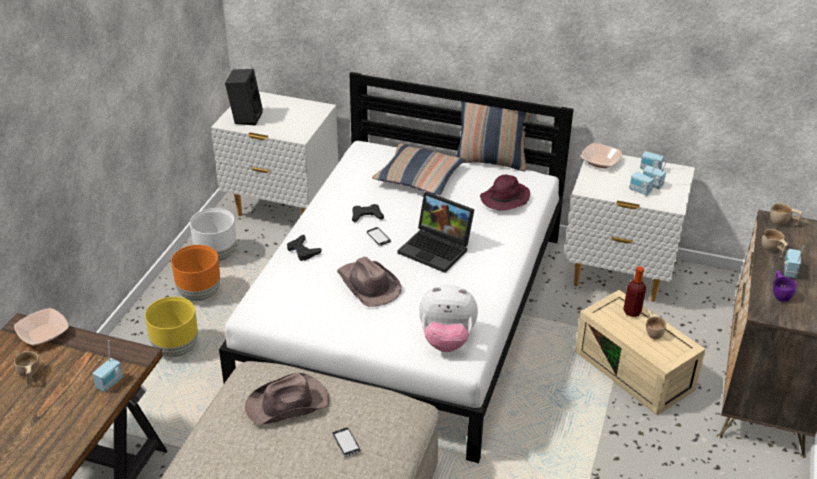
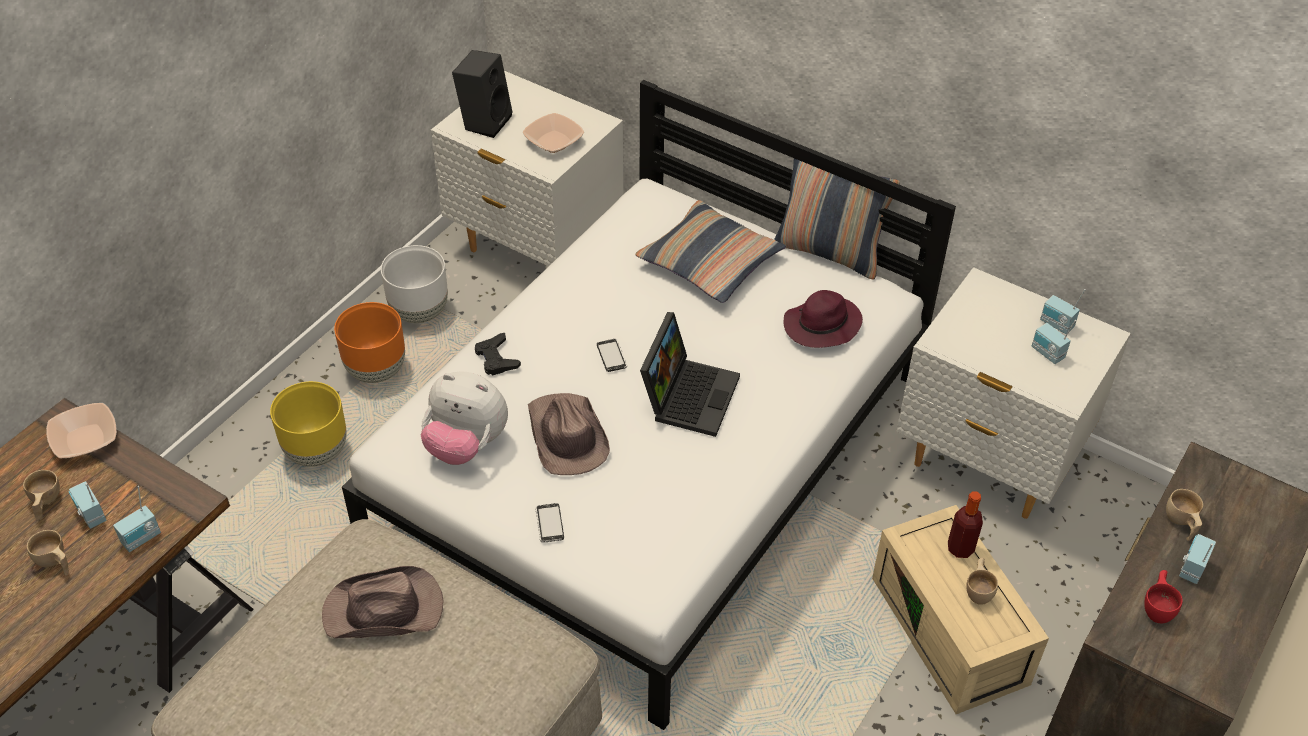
camera: 15 degrees right, 10 degrees up
(345, 443) = (438, 692): phone -> phone (549, 524)
(366, 216) = (608, 316): black game controller -> none
(437, 249) = (688, 394): laptop -> laptop turned 120 degrees counterclockwise
(446, 340) = (642, 554): plush toy -> plush toy (466, 445)
(600, 161) = (983, 295): bowl -> bowl (554, 141)
(639, 191) = (1022, 362): radio -> radio (90, 515)
(780, 293) = (1158, 607): purple cup -> red cup
(783, 222) = (1221, 474): beige cup -> beige cup (55, 563)

